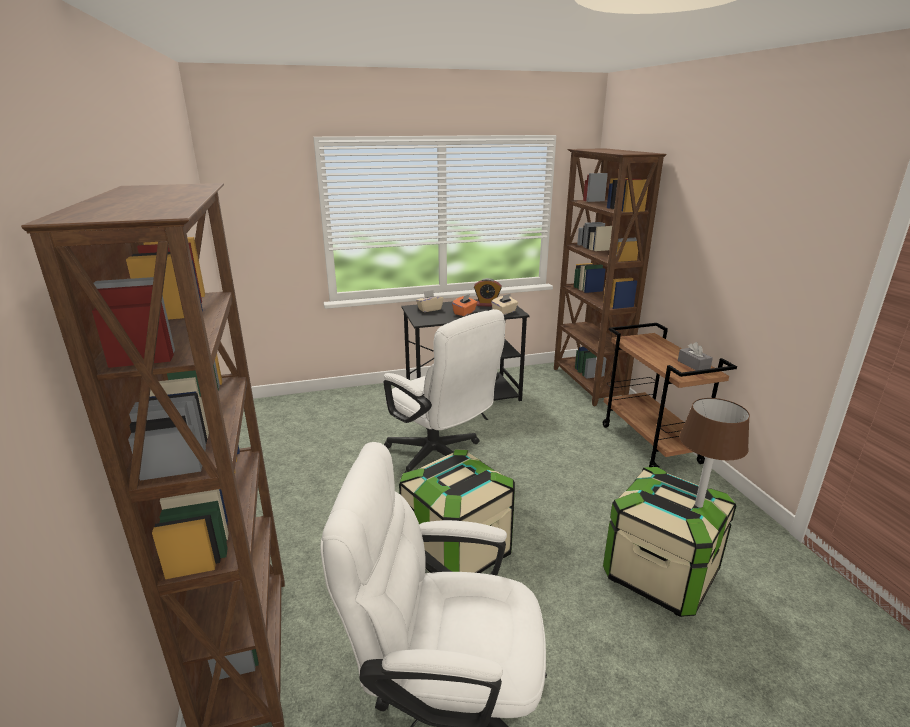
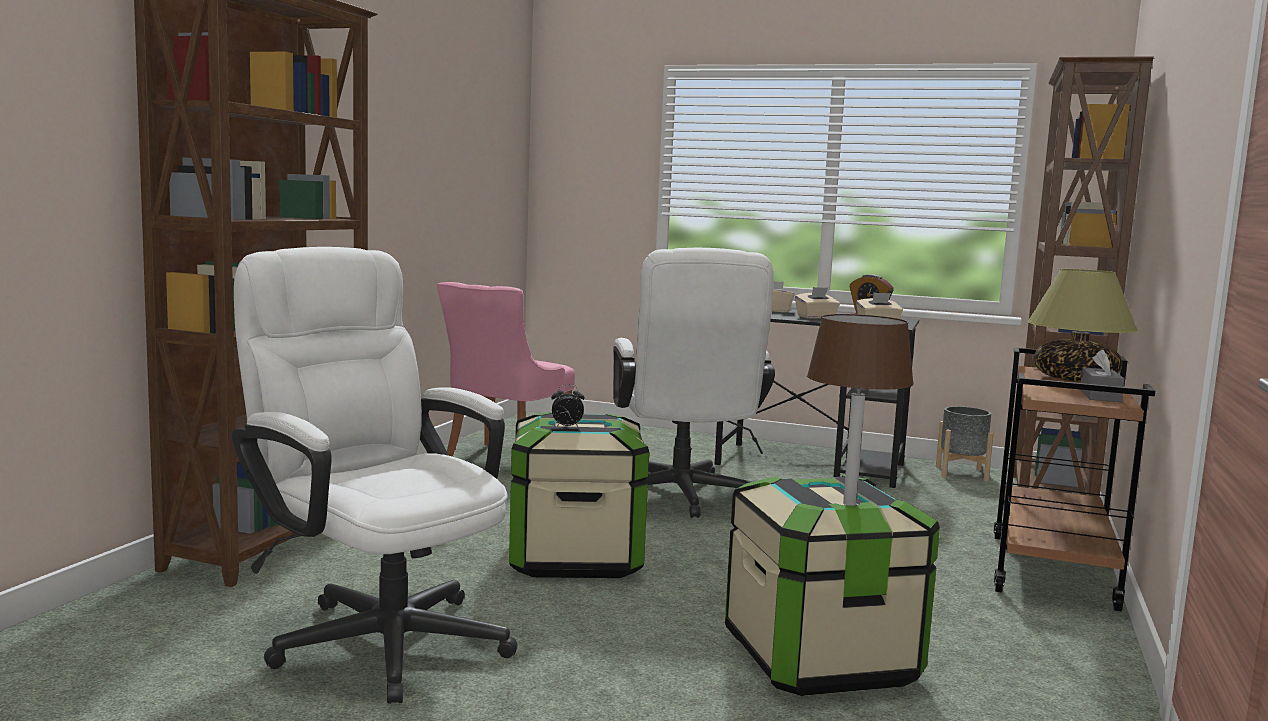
camera: 35 degrees right, 15 degrees down
(294, 465) = (503, 460): none -> pink chair
(462, 487) = (566, 427): none -> alarm clock
(464, 312) = (816, 317): orange tissue box -> beige tissue box
(533, 375) = (962, 473): none -> grey planter
(656, 347) = (1074, 379): none -> table lamp

